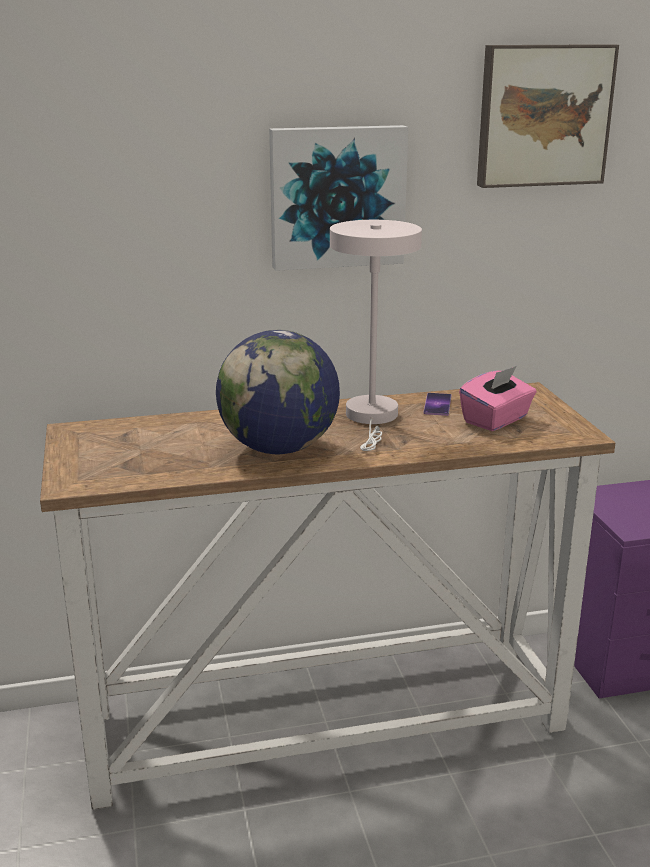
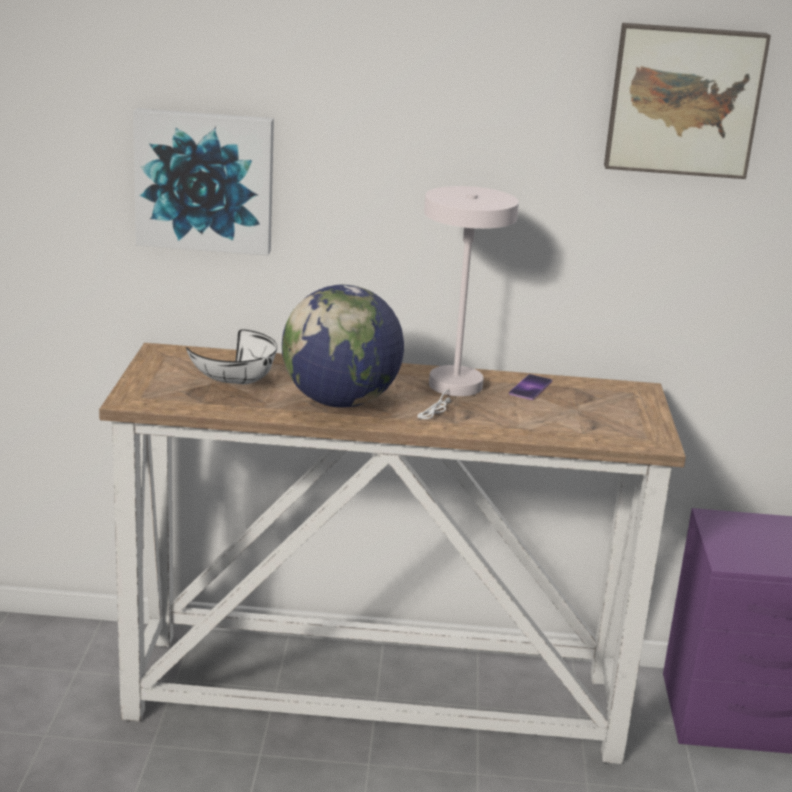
camera: 15 degrees right, 0 degrees up
(168, 446) = (239, 382): none -> white bowl
(336, 197) = (451, 159): picture -> picture (205, 180)
(496, 420) = (578, 413): pink tissue box -> none

